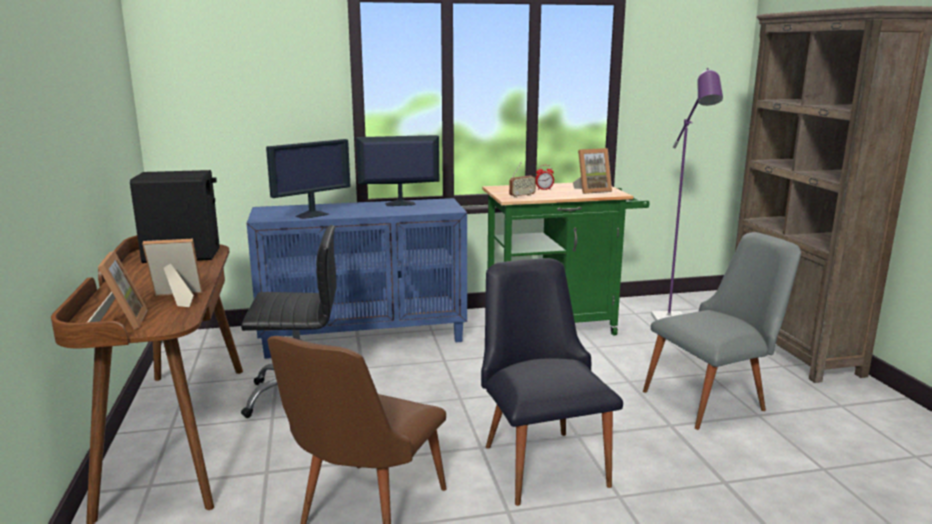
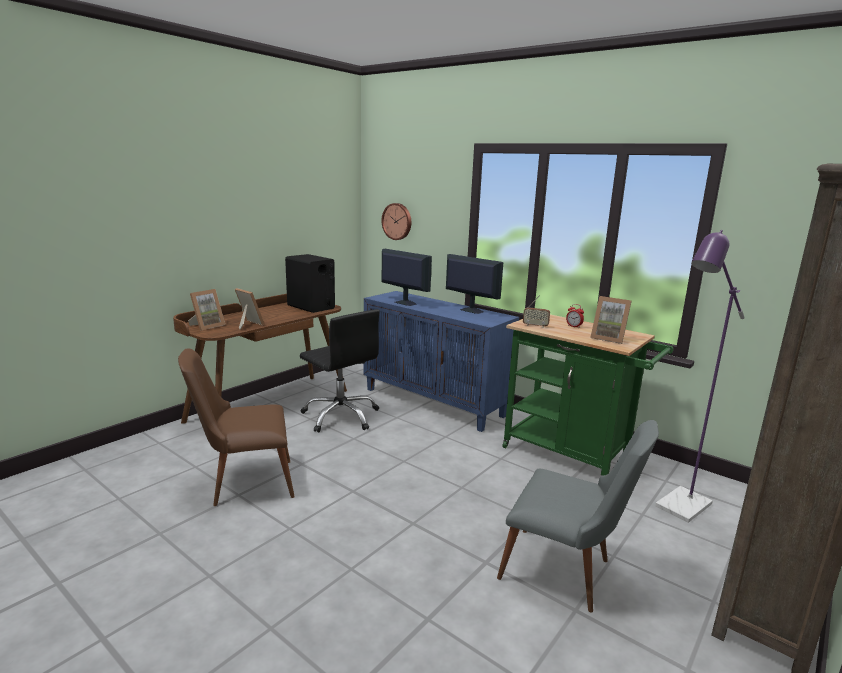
camera: 50 degrees right, 0 degrees up
(221, 105) = (397, 221): none -> wall clock
(313, 215) = (404, 303): monitor -> monitor turned 150 degrees counterclockwise
(540, 458) = (365, 518): black chair -> none

